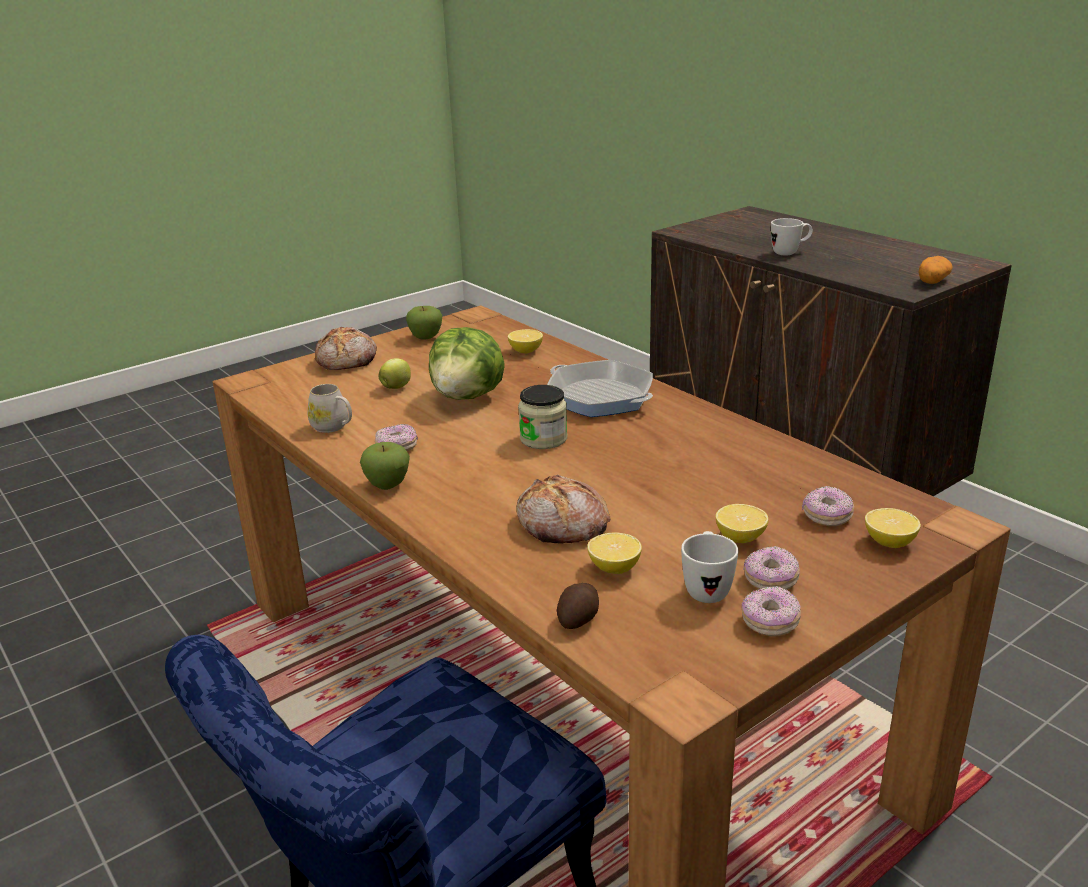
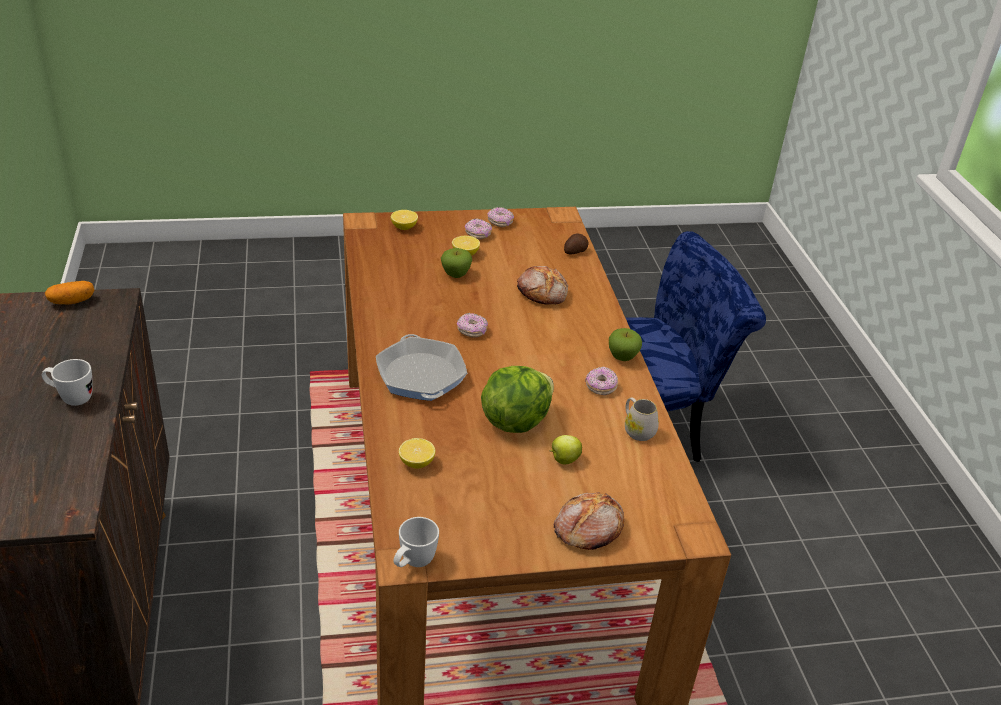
camera: 155 degrees left, 10 degrees up
(425, 337) = (488, 536): apple -> apple (455, 274)
(543, 439) = (498, 353): jar -> none
(614, 568) = (539, 264): lemon -> none
(707, 588) = (509, 241): white mug -> white mug (413, 563)
(826, 516) = (411, 247): donut -> donut (472, 331)

